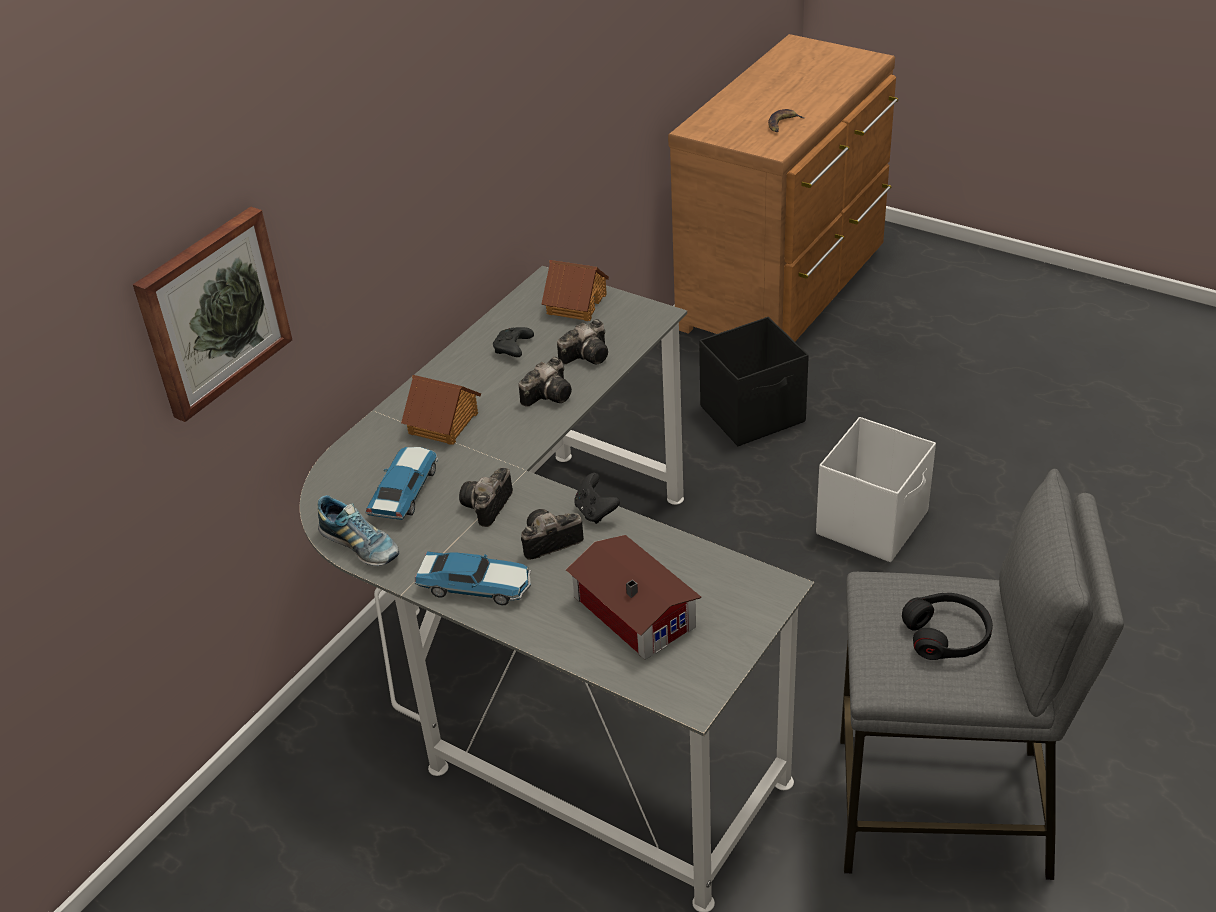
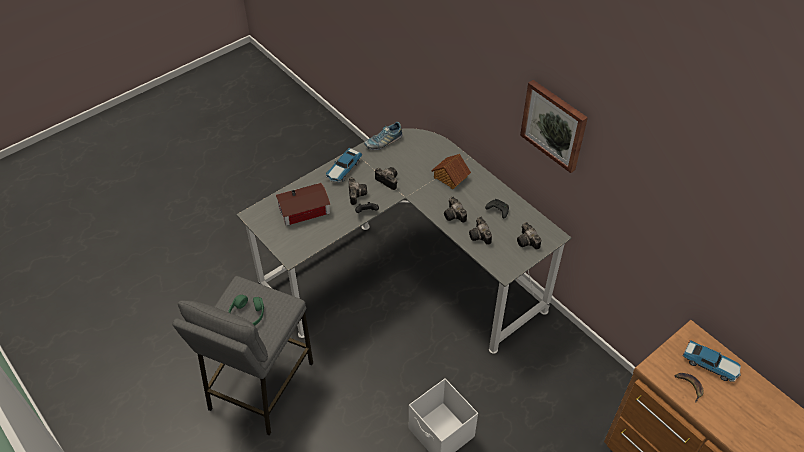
camera: 105 degrees right, 10 degrees up
(212, 312) = (433, 47): picture -> picture (554, 125)
(405, 491) = (410, 158): toy car -> toy car (711, 365)
(575, 304) = (528, 242): toy house -> camera
(754, 414) = (553, 410): black storage box -> none
(947, 635) = (247, 315): black headphones -> green headphones

